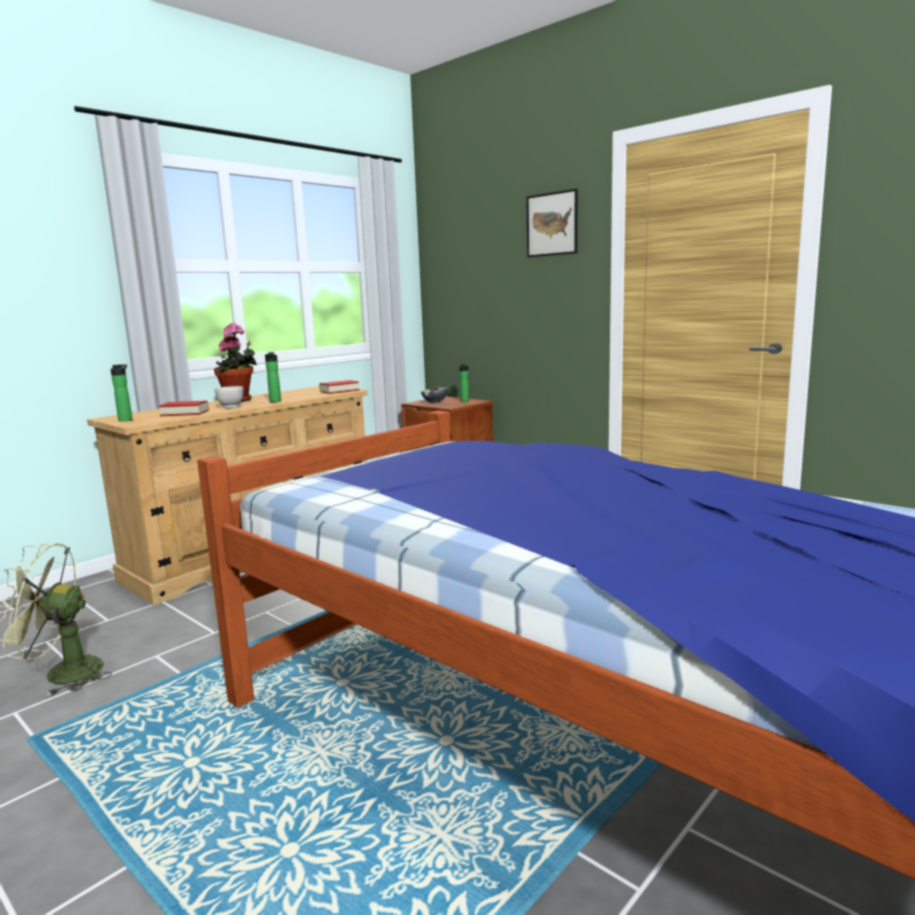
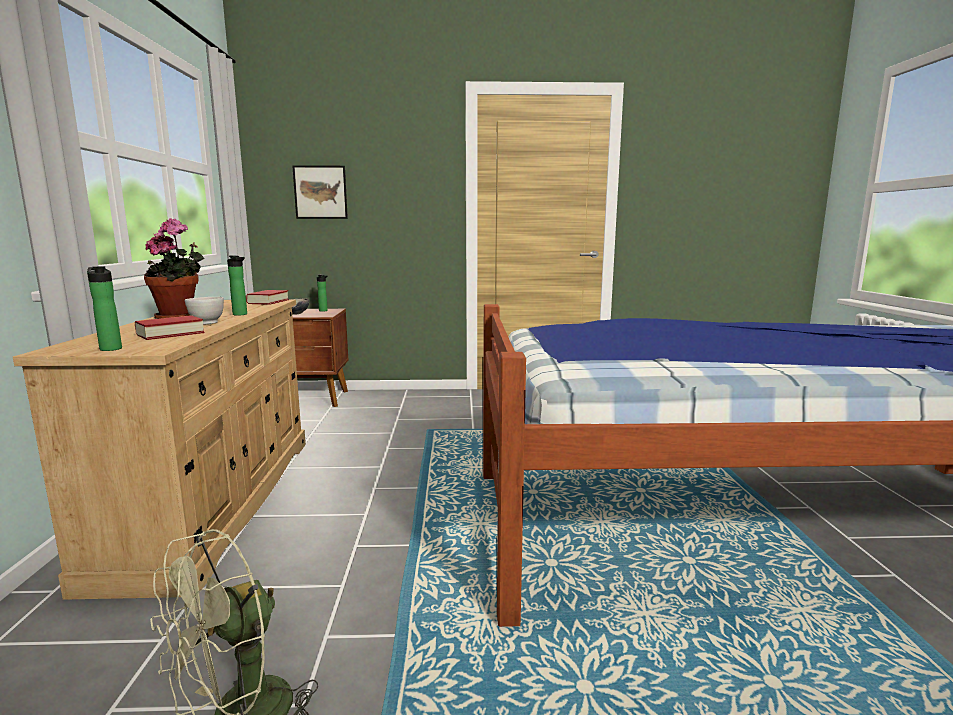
camera: 45 degrees left, 0 degrees up
(552, 224) = (407, 150): picture -> picture (320, 192)

